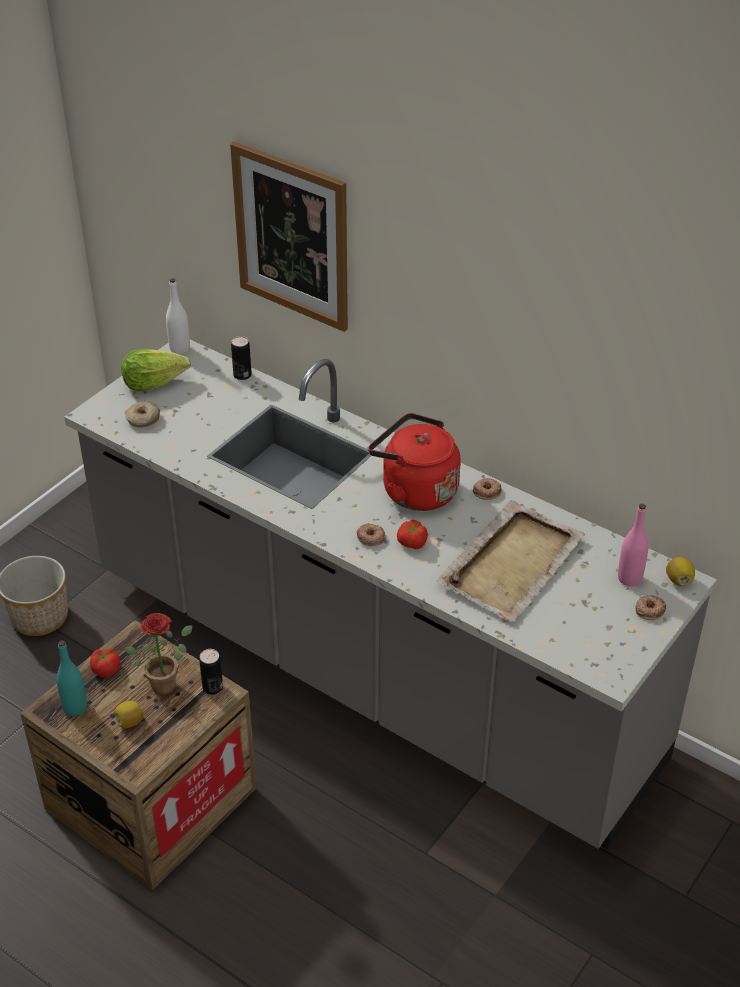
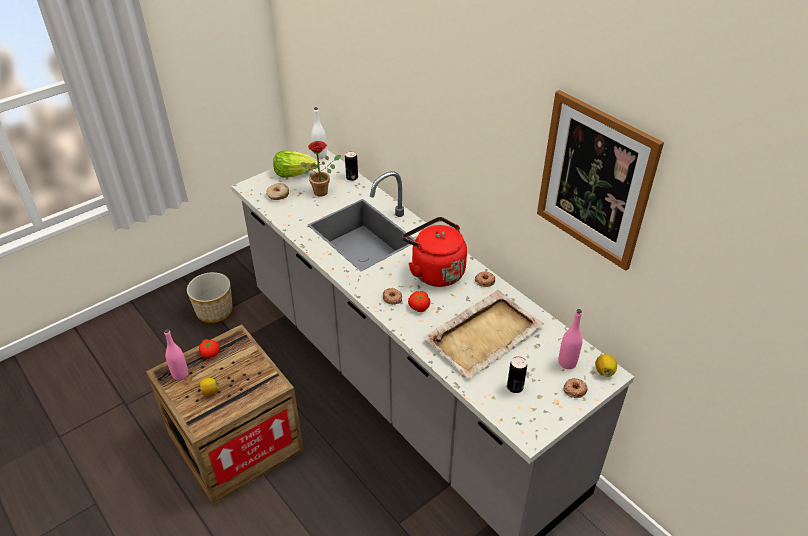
camera: 15 degrees right, 0 degrees up
(75, 707) = (180, 375): turquoise bottle -> pink bottle
(167, 682) = (244, 370): potted plant -> potted plant (323, 191)
(212, 687) = (271, 379): can -> can (515, 387)
(292, 236) = (384, 84): picture -> picture (595, 181)

